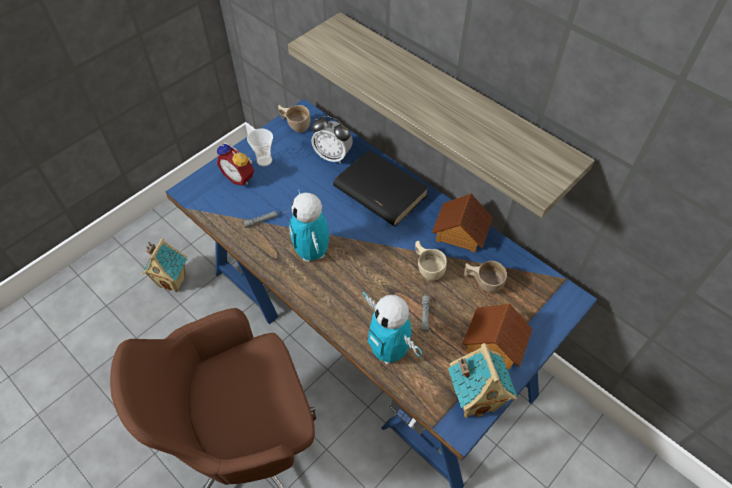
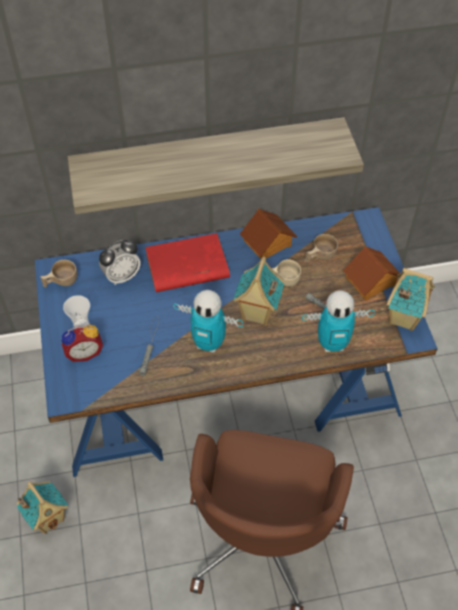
camera: 55 degrees left, 0 degrees up
(372, 270) = (257, 314): none -> toy house
(379, 191) = (186, 267): black book -> red book

